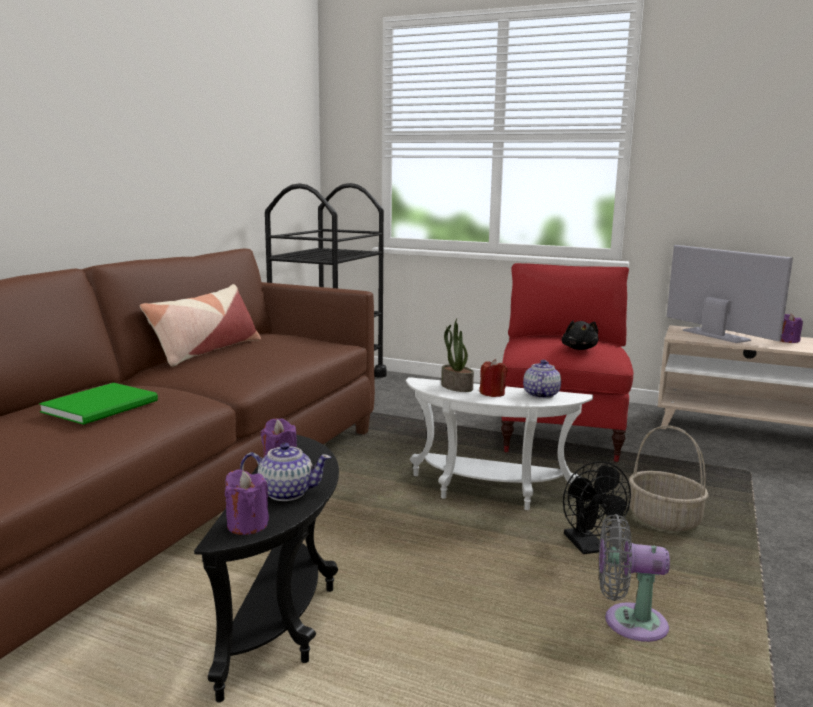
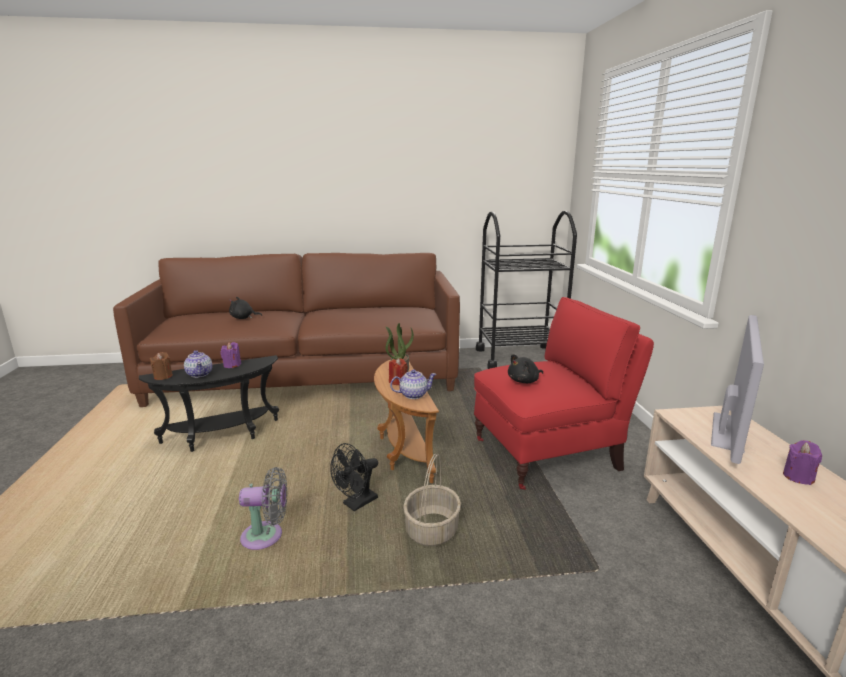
camera: 60 degrees right, 5 degrees up
(104, 406) = (243, 318): green book -> black plush toy
(206, 351) = (356, 308): pillow -> none
(247, 525) = (163, 376): purple candle -> brown candle
(488, 494) = (403, 451): white side table -> brown side table
(628, 623) = (266, 536): grey fan -> grey fan turned 105 degrees clockwise

